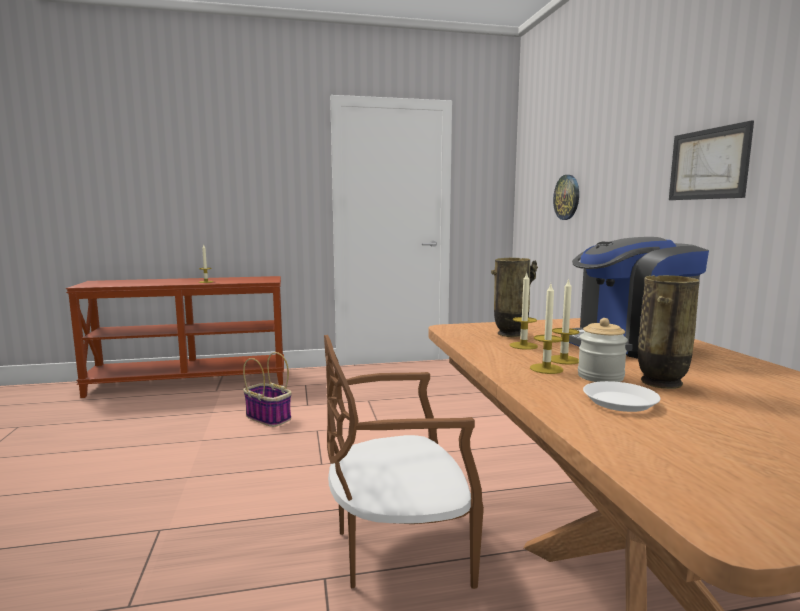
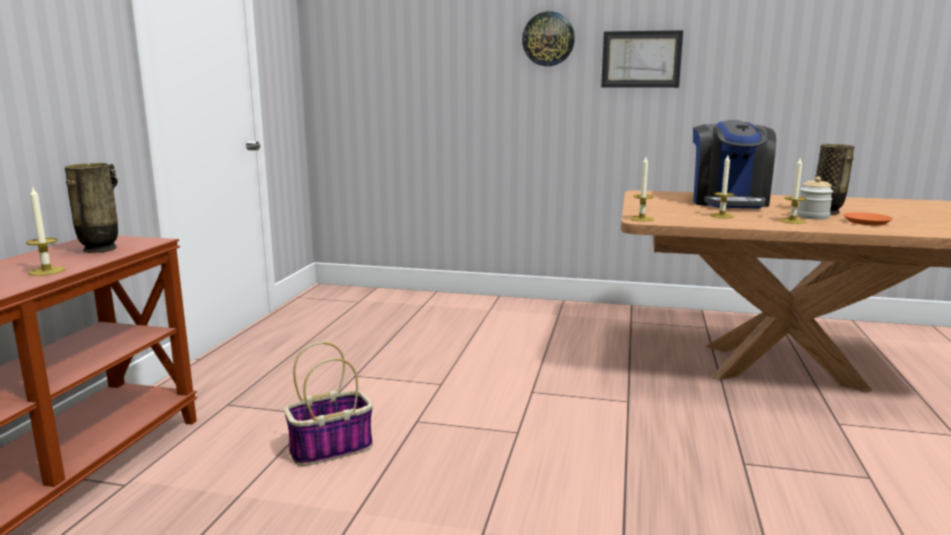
camera: 65 degrees left, 5 degrees up
(397, 550) = (708, 424): brown chair -> none
(511, 334) = (680, 213): vase -> vase (100, 249)
(563, 360) = (768, 216): candle -> candle (641, 219)
(567, 197) = (435, 80): wall clock -> wall clock (548, 39)
(620, 401) = (866, 222): white plate -> orange plate

